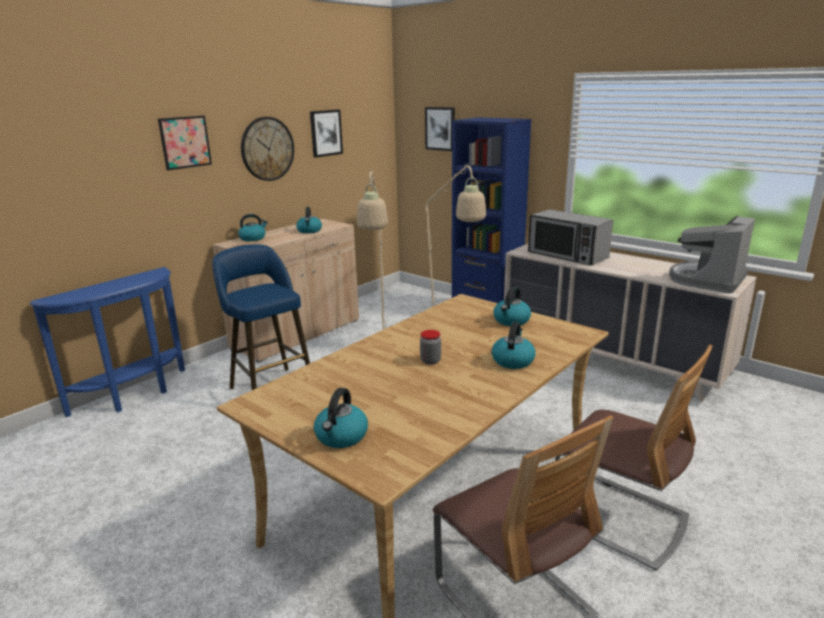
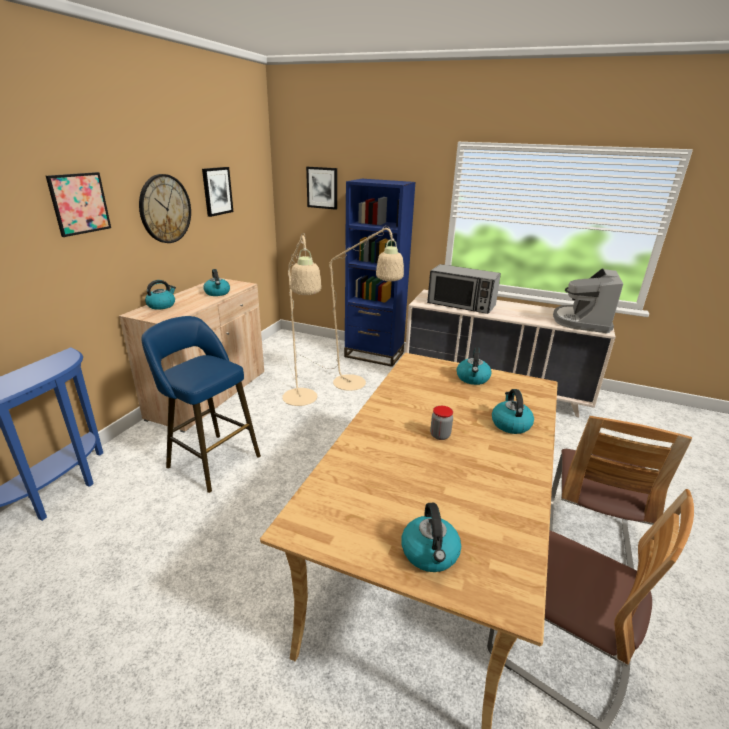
camera: 20 degrees left, 5 degrees up
(620, 519) = (587, 540): chair -> chair turned 90 degrees clockwise

